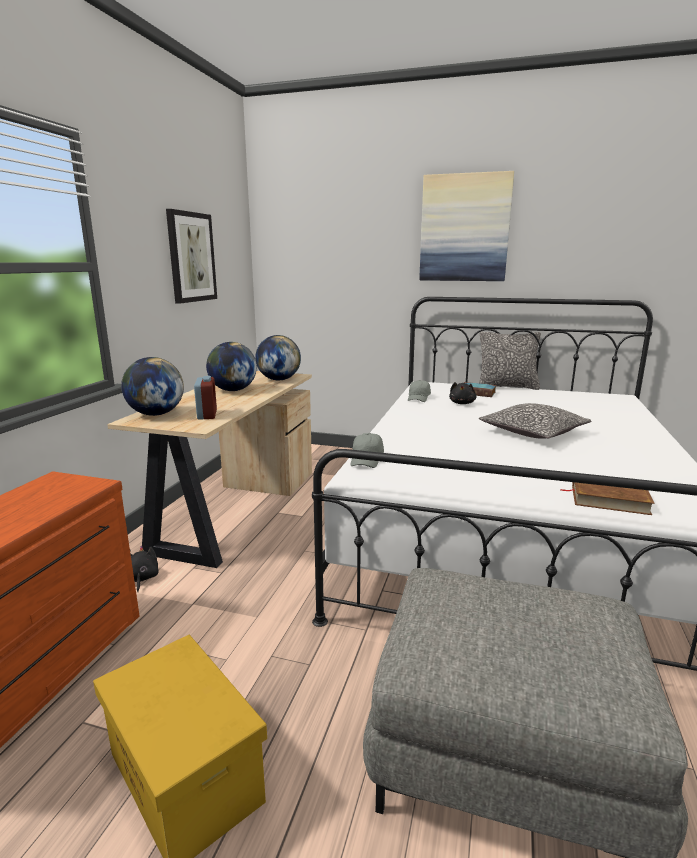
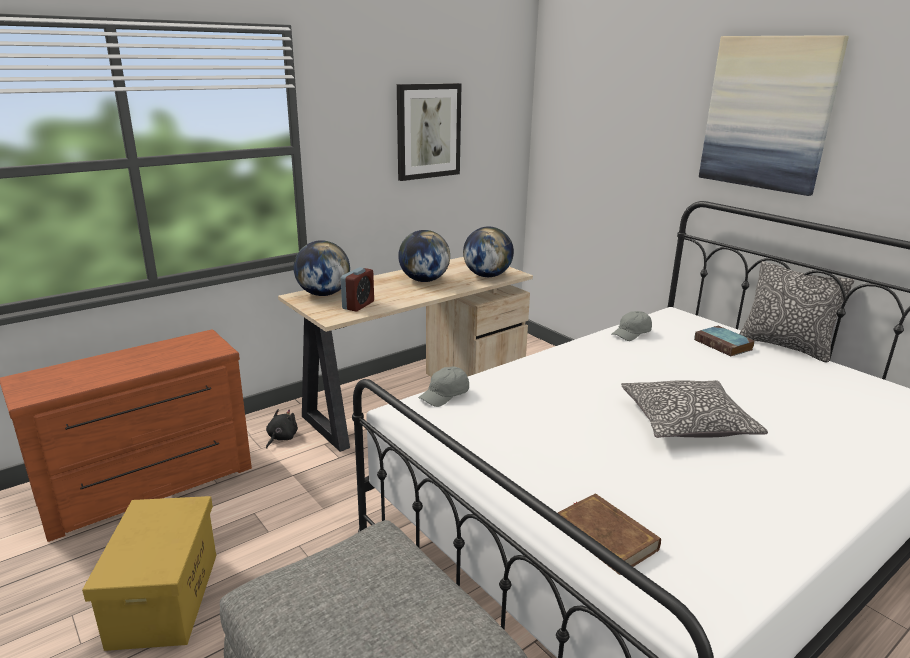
camera: 35 degrees right, 5 degrees up
(462, 403) = (673, 355): black plush toy -> none

